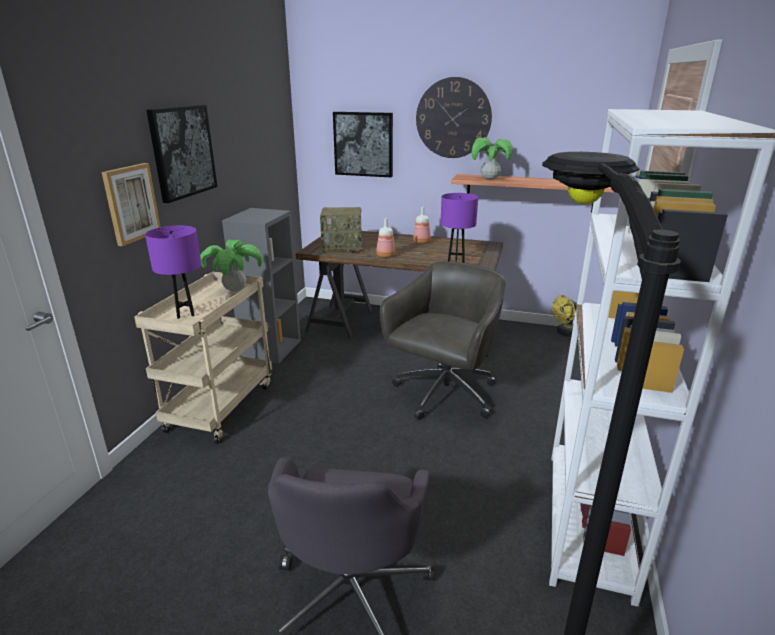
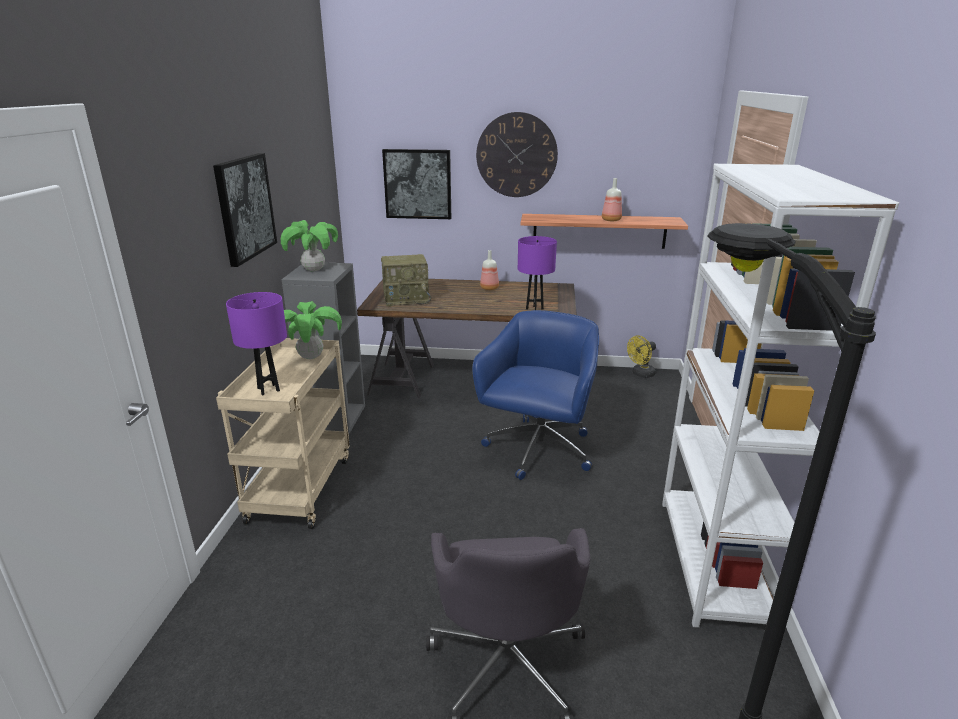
camera: 10 degrees left, 0 degrees up
(131, 203) = (204, 271): picture -> none
(385, 256) = (457, 307): bottle -> bottle (611, 220)
(443, 395) = (538, 451): grey office chair -> blue office chair
(490, 179) = (560, 219): potted plant -> potted plant (314, 270)

